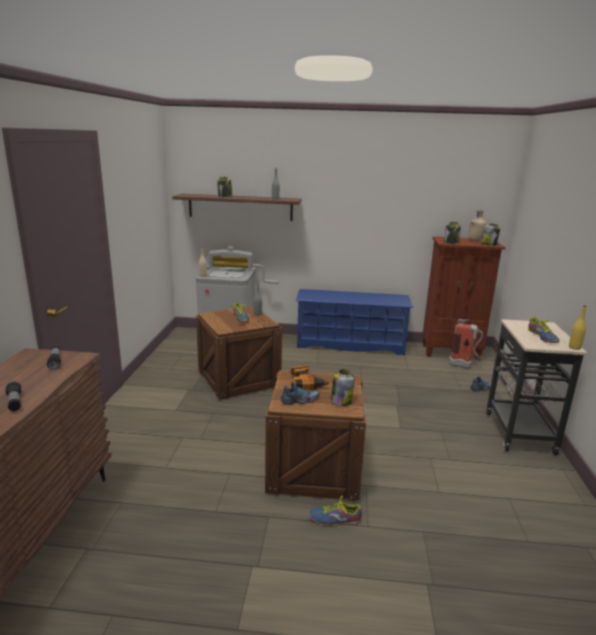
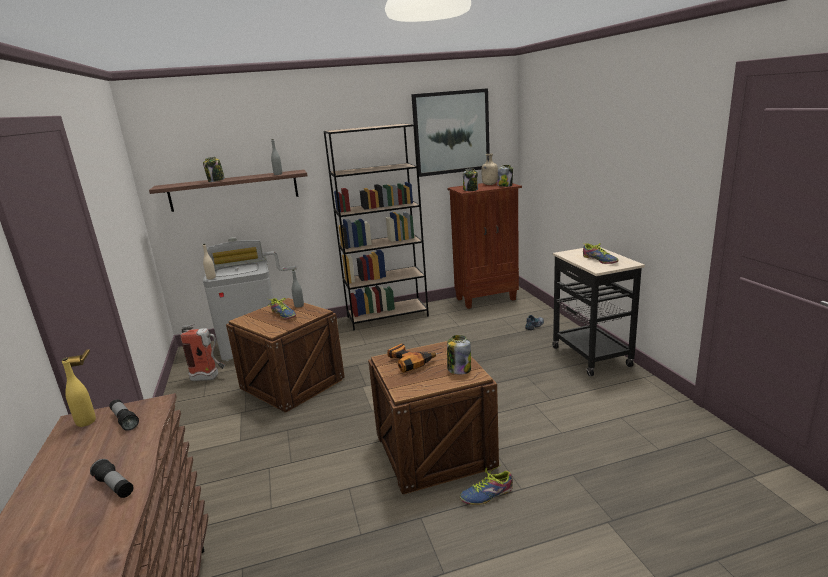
camera: 20 degrees left, 0 degrees up
(300, 400) = (418, 381): shoe -> none
(350, 344) = (388, 316): blue shoe rack -> beige bookcase
(447, 184) = (451, 132): none -> picture
(464, 366) = (506, 309): fire extinguisher -> fire extinguisher (210, 378)
(574, 347) = (632, 263): yellow bottle -> yellow bottle (86, 422)

